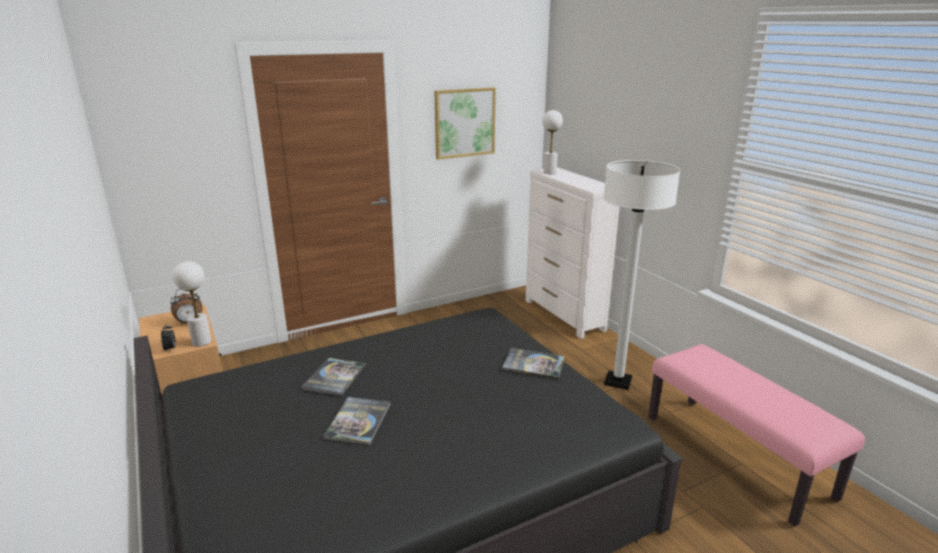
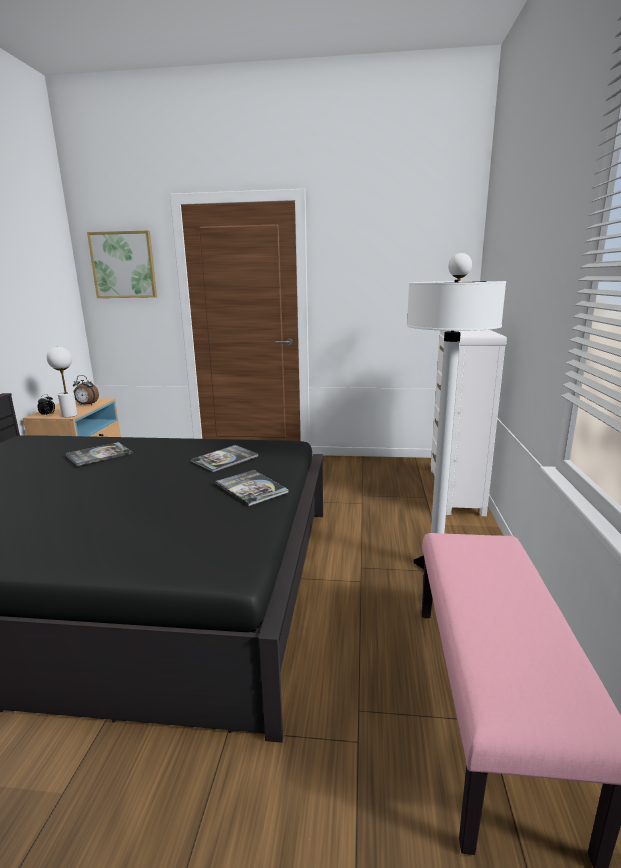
camera: 35 degrees right, 5 degrees down
(358, 421) = (51, 484): book -> book (225, 459)
(464, 122) = (378, 272): picture -> picture (123, 265)

